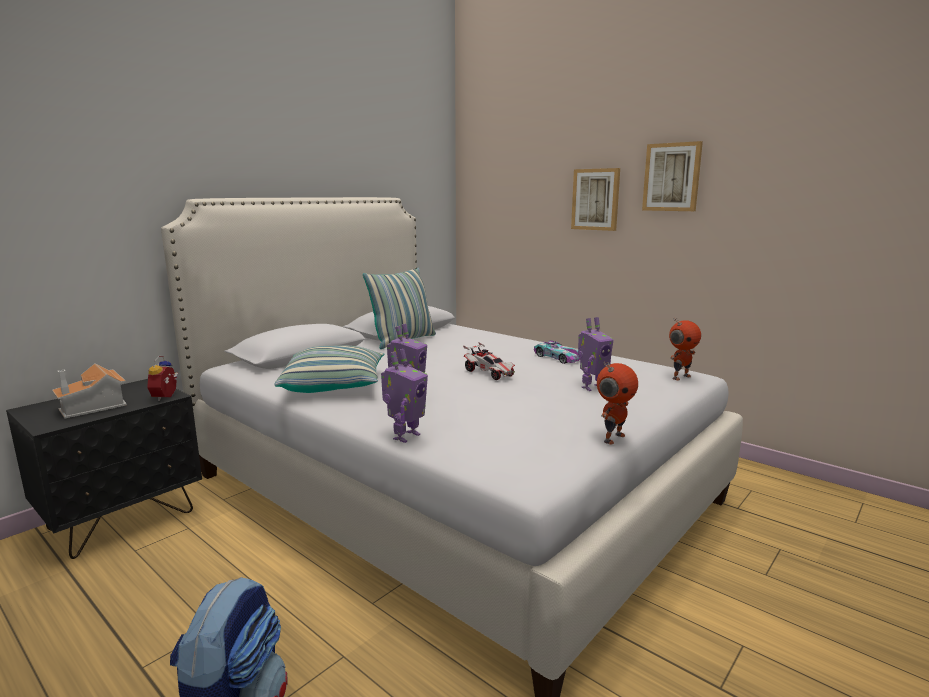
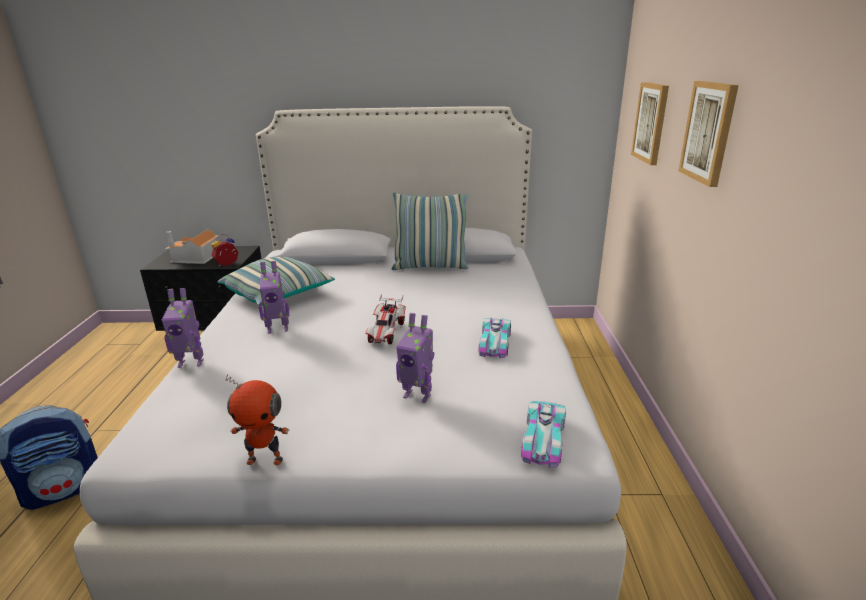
camera: 50 degrees right, 10 degrees up
(672, 177) = (786, 111): picture -> picture (651, 122)
(680, 377) = (543, 439): toy robot -> toy car

